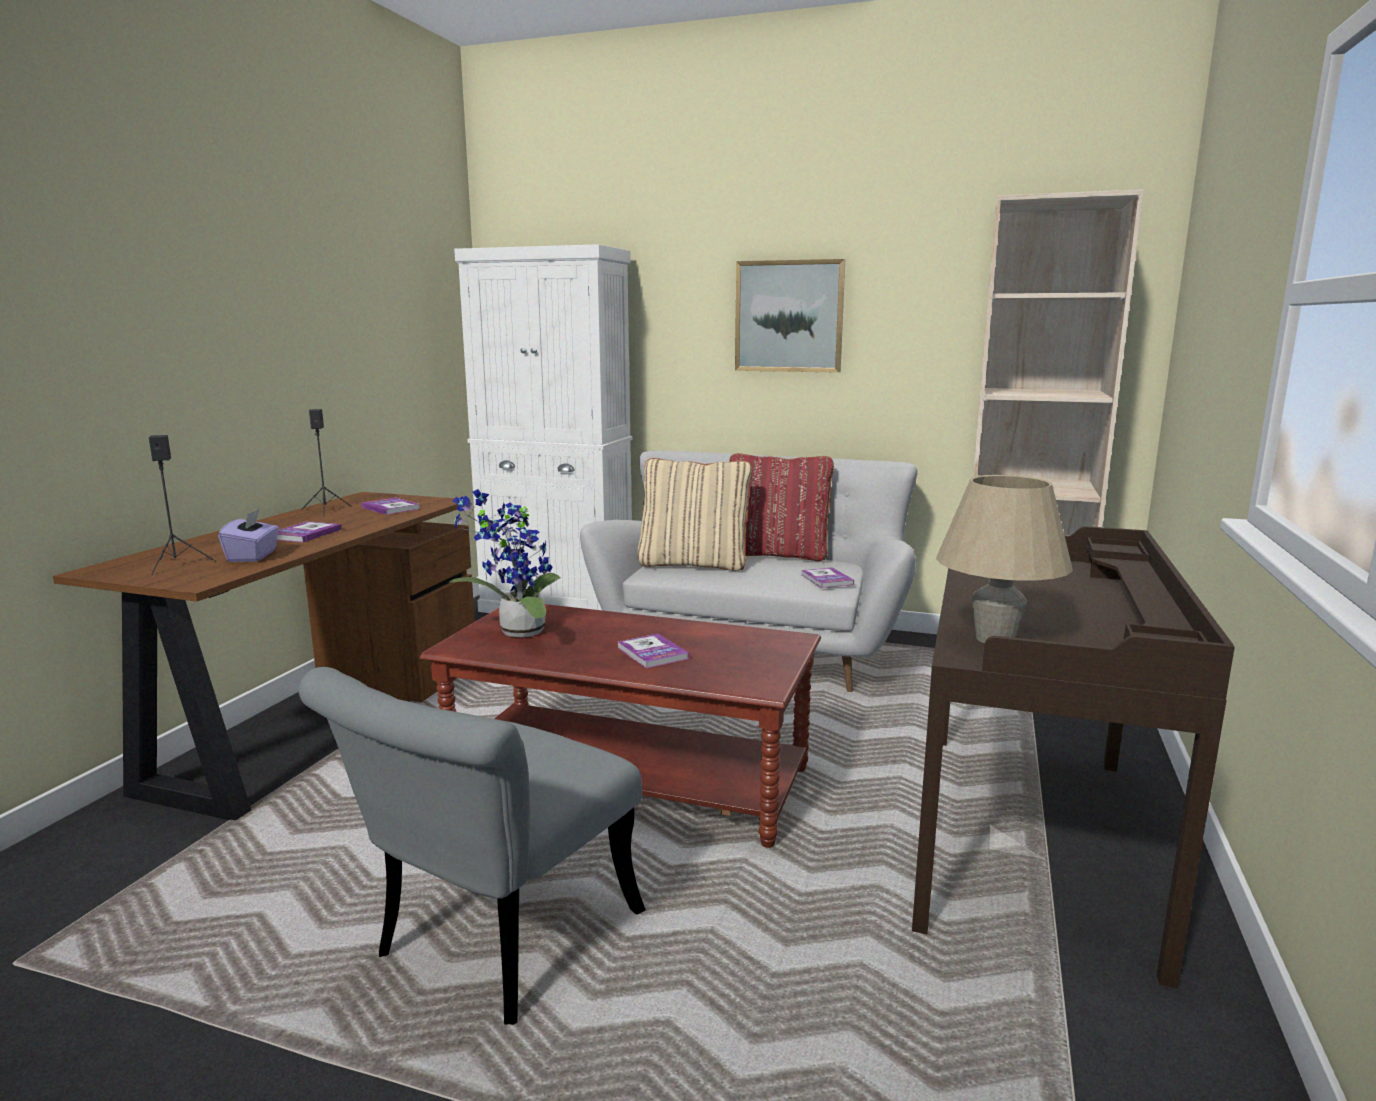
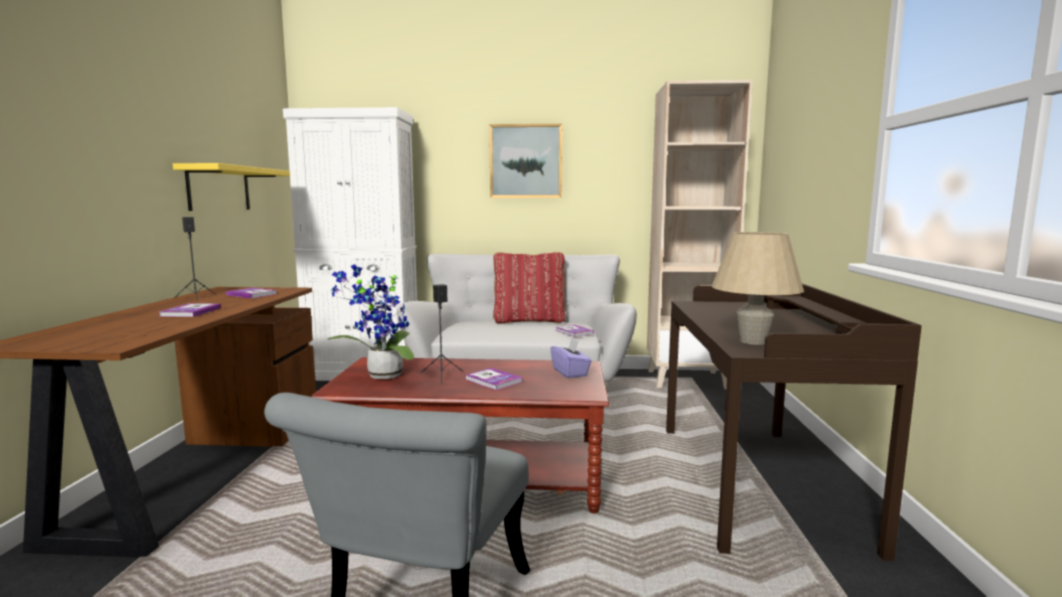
camera: 15 degrees left, 5 degrees down
(176, 565) = (84, 336): black speaker -> black speaker (442, 376)
(253, 556) = (155, 327): purple tissue box -> purple tissue box (570, 372)
(366, 364) = (219, 188): none -> yellow shelf
(694, 564) = (477, 329): beige pillow -> none

